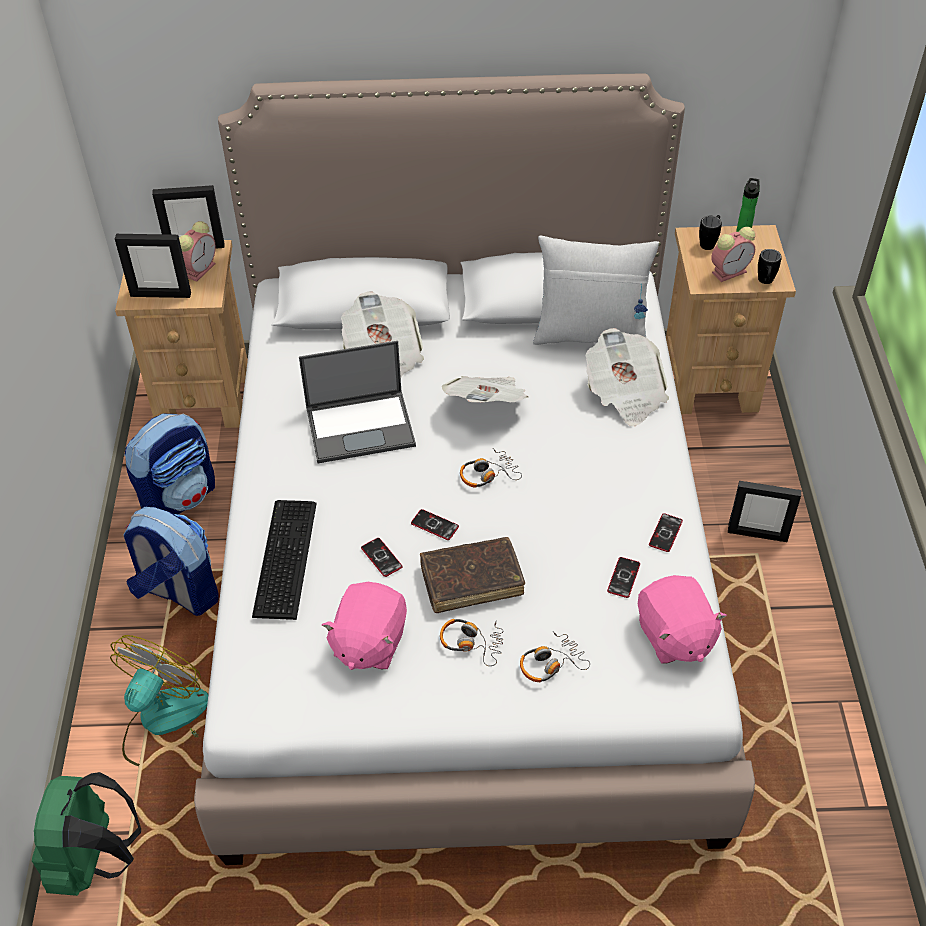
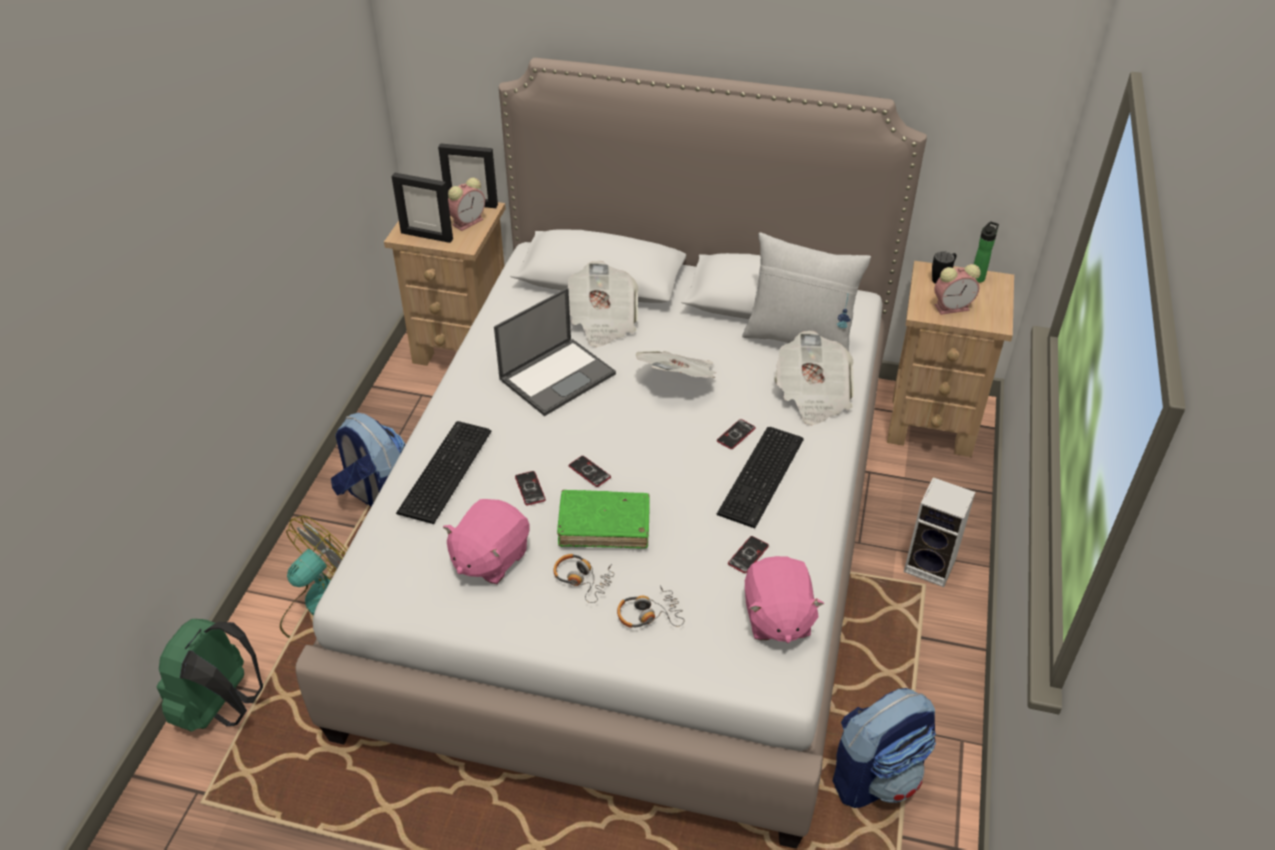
camera: 15 degrees right, 5 degrees down
(179, 497) = (410, 422): backpack -> backpack (876, 775)
(361, 426) = (558, 376): laptop -> laptop turned 45 degrees counterclockwise
(471, 580) = (604, 526): brown book -> green book
(488, 475) = (656, 439): headphones -> none
(609, 490) = (764, 475): none -> keyboard
(665, 533) = (804, 524): phone -> phone (736, 435)
(757, 533) = (932, 566): picture frame -> speaker
(765, 282) = (984, 322): black mug -> none

